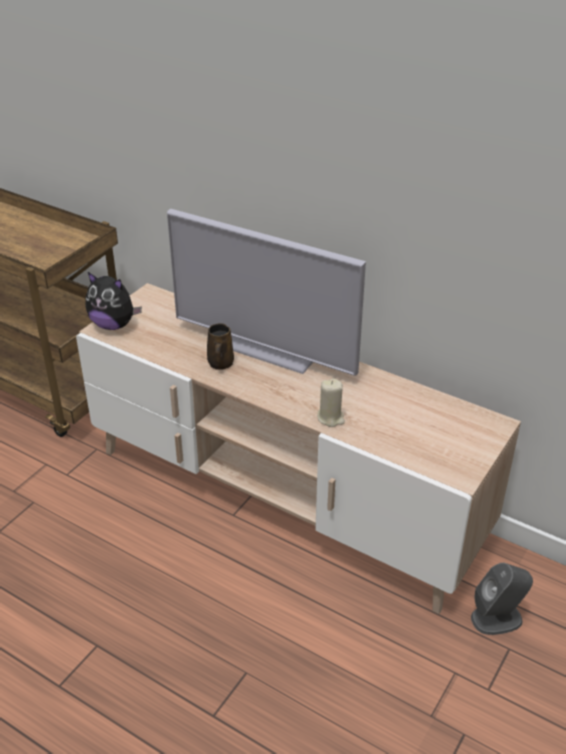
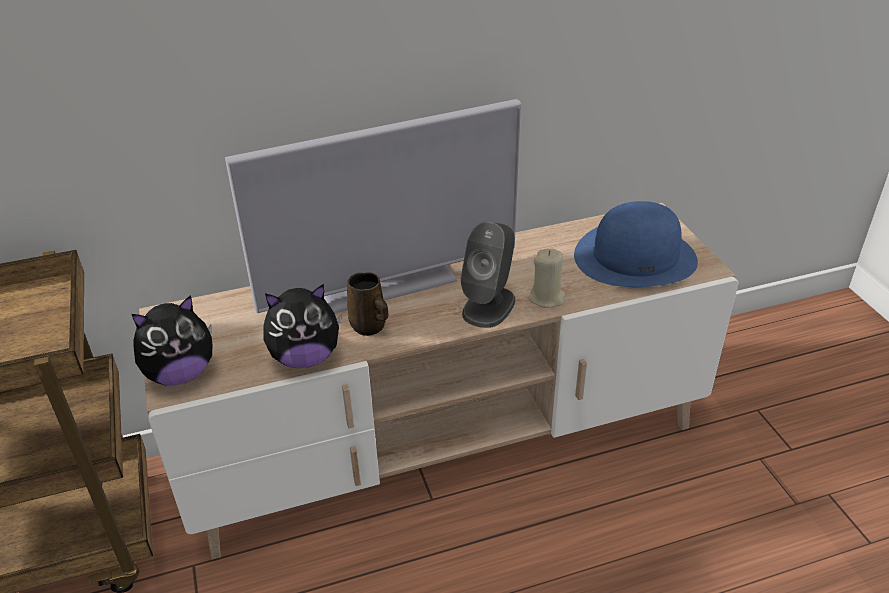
camera: 50 degrees left, 0 degrees up
(169, 356) = (305, 357): none -> plush toy
(429, 436) = (635, 256): none -> blue hat
(497, 618) = (720, 396): grey speaker -> grey speaker (489, 306)

